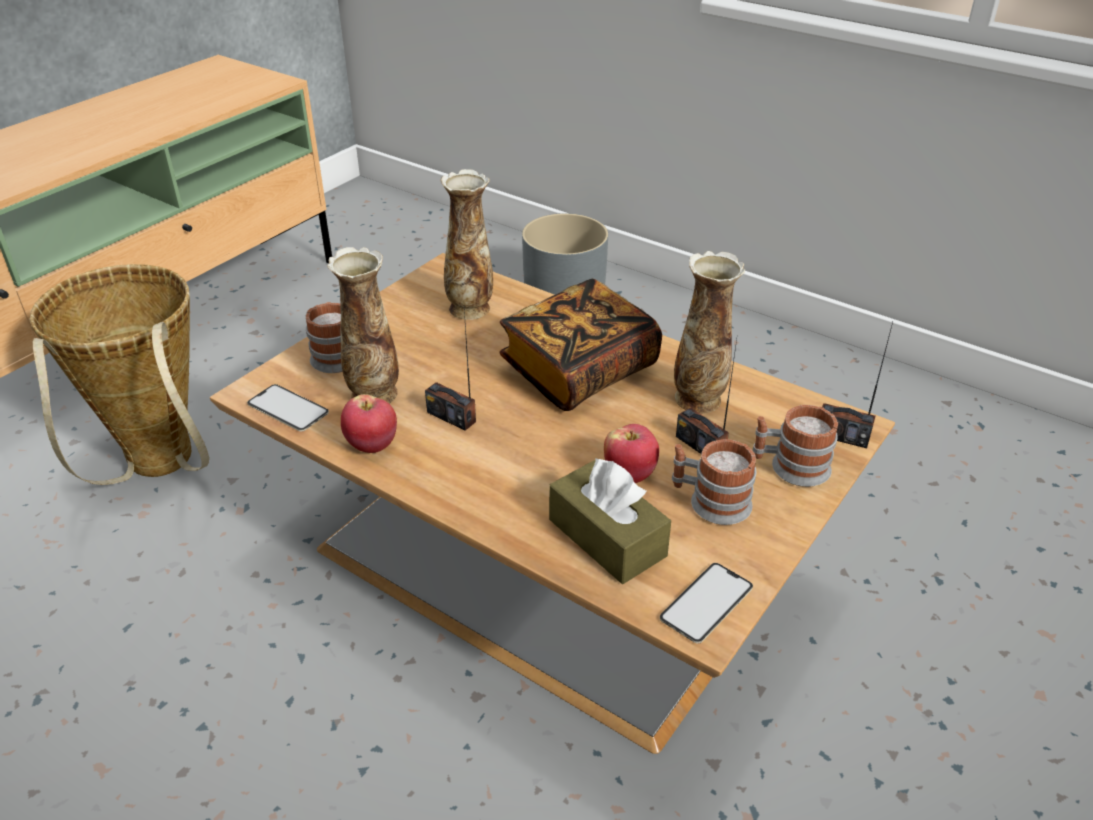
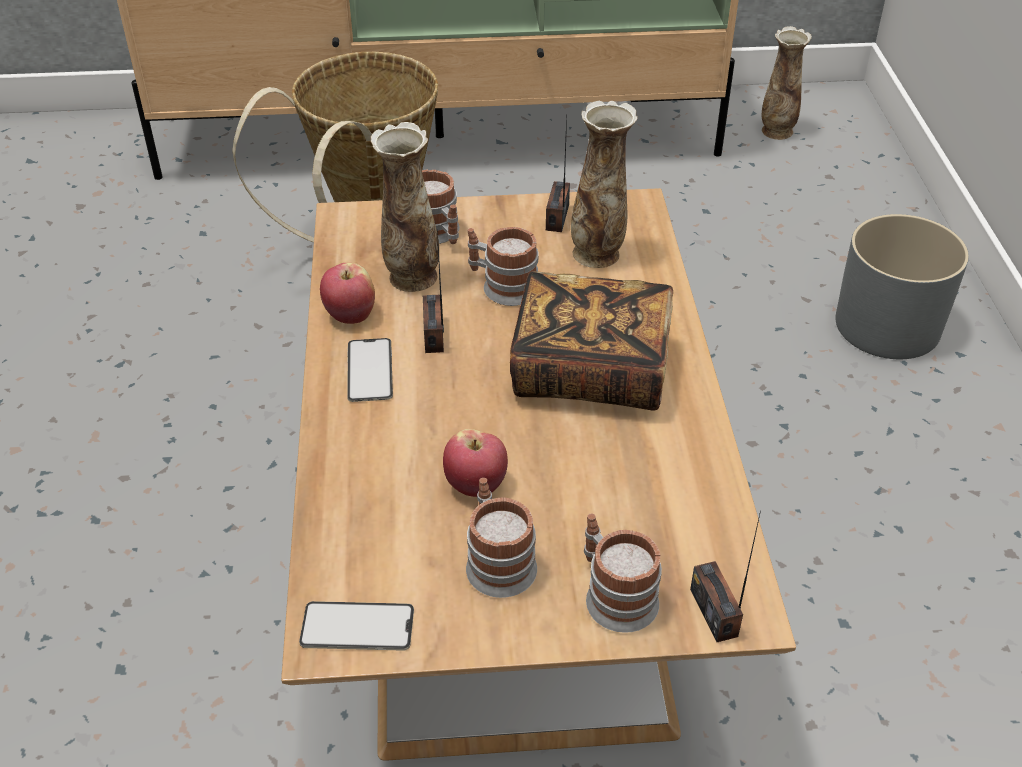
camera: 50 degrees right, 5 degrees up
(288, 408) = (345, 246): phone -> phone (370, 370)
(444, 361) = (502, 286): none -> mug
(607, 537) = (378, 516): brown tissue box -> none
(699, 400) = (643, 473): vase -> vase (776, 132)
(700, 445) = (574, 511): radio -> radio (558, 217)

